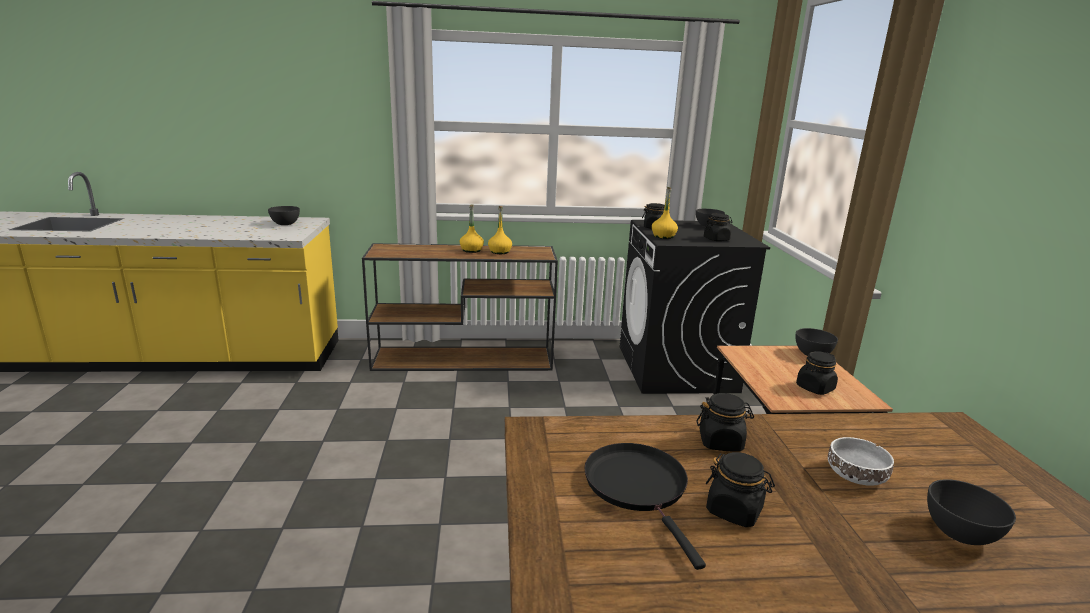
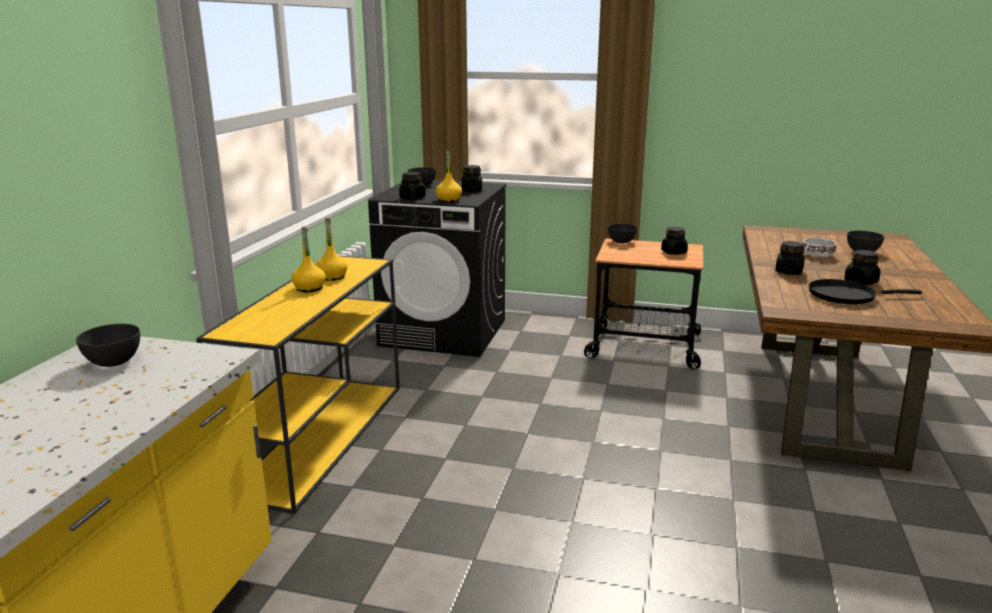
camera: 70 degrees left, 0 degrees up
(465, 358) = (322, 436): brown console table -> yellow console table

